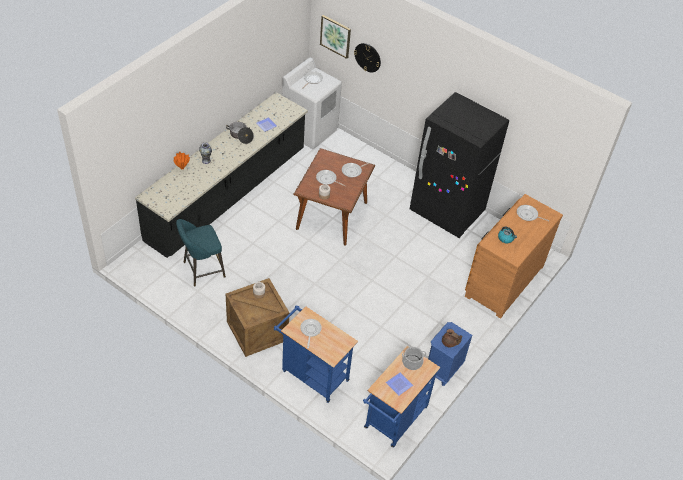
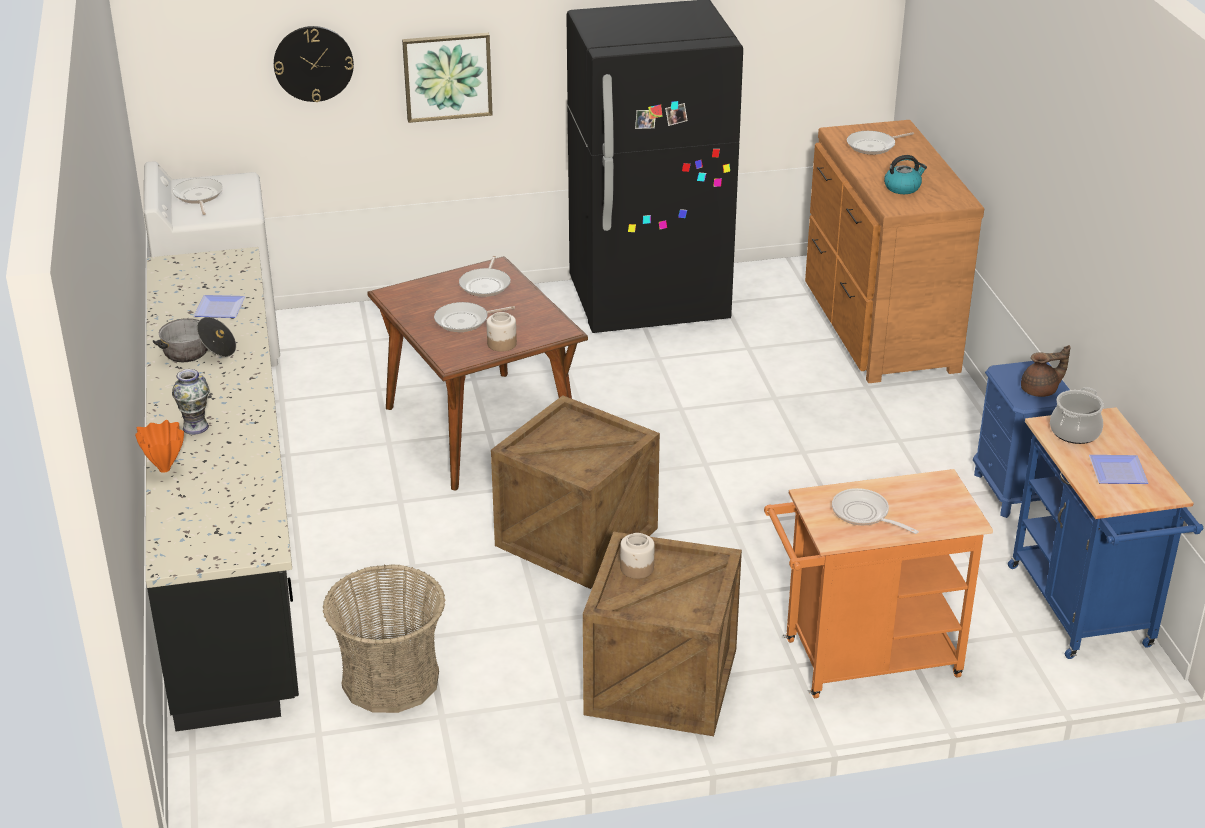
camera: 45 degrees left, 15 degrees down
(201, 270) = (390, 679): turquoise stool -> basket
(302, 271) = (574, 537): none -> crate
(312, 374) = (861, 661): blue cart -> orange cart
(335, 36) = (208, 59): picture -> picture (447, 76)

